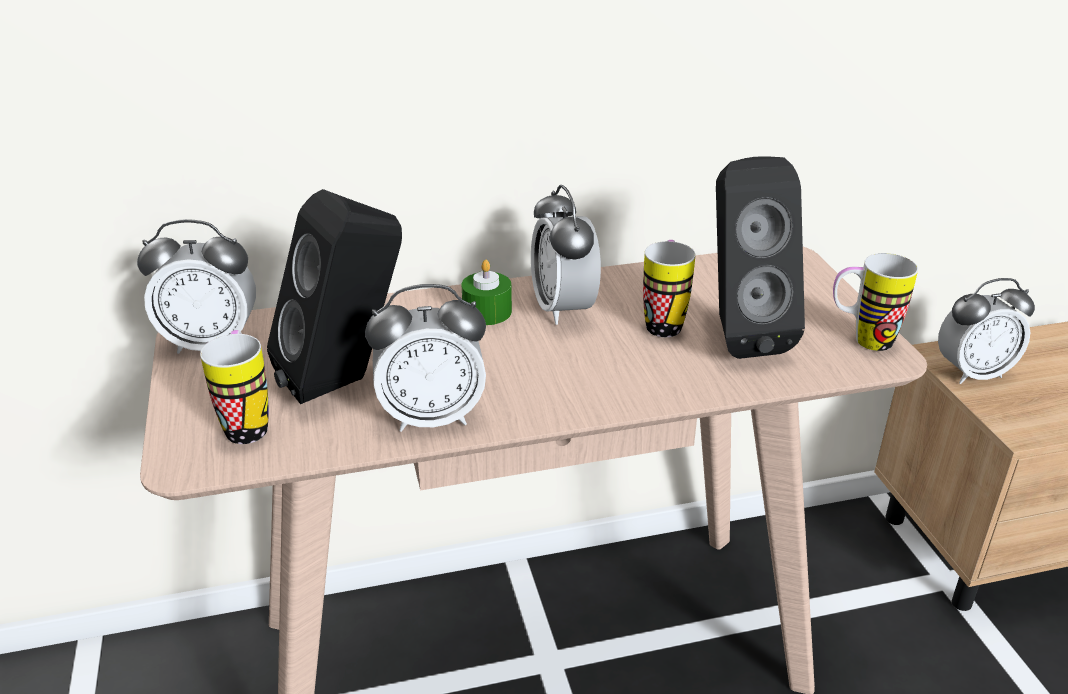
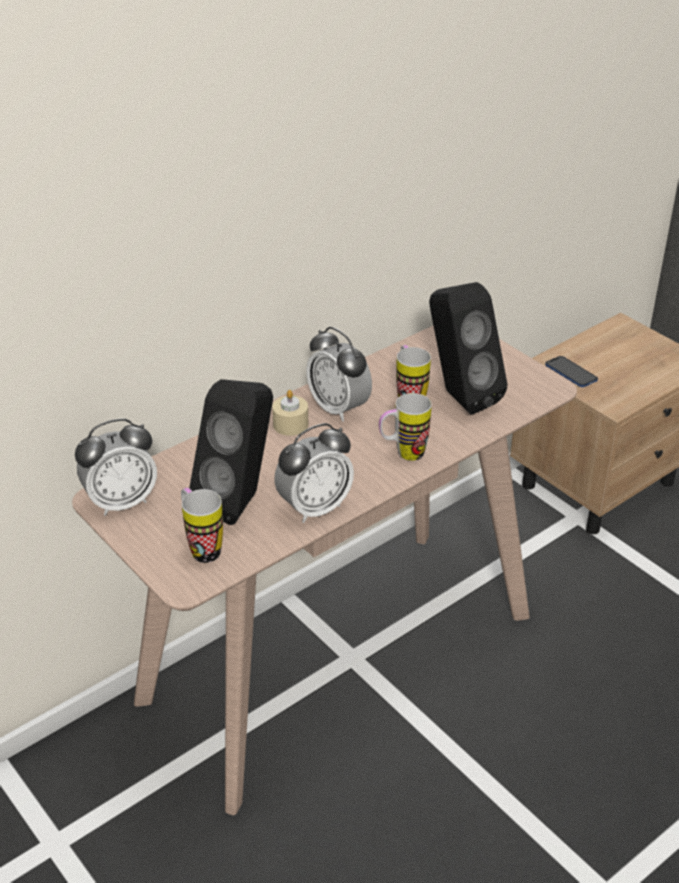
camera: 25 degrees left, 5 degrees up
(487, 312) = (290, 424): green candle -> beige candle
(861, 340) = (532, 381): mug -> mug (402, 454)
(972, 373) = (571, 373): alarm clock -> phone

